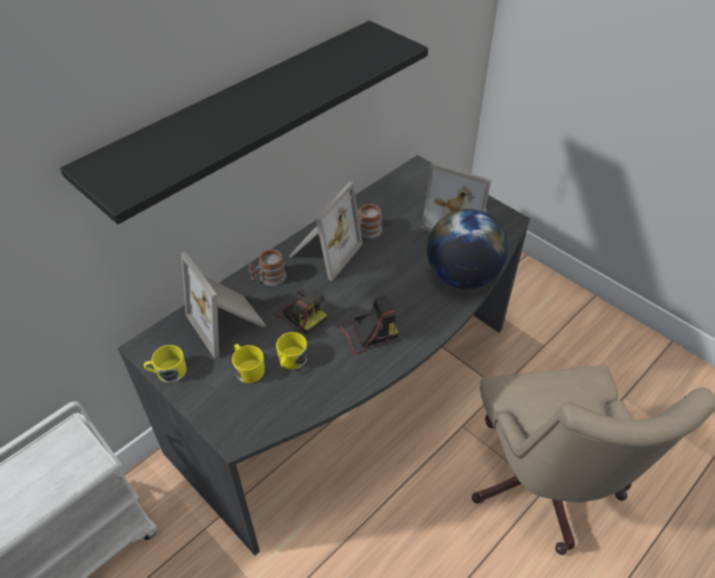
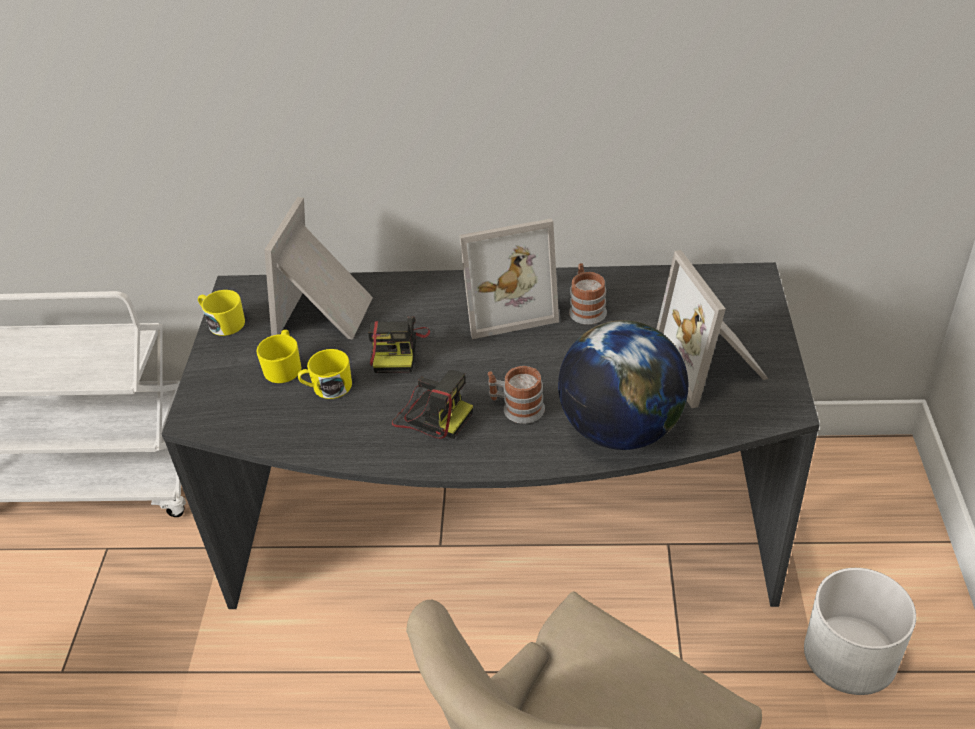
camera: 50 degrees right, 5 degrees down
(240, 115) = (429, 64): black shelf -> none
(268, 278) = (417, 296): mug -> mug (517, 408)
(547, 328) = (851, 655): none -> white planter

